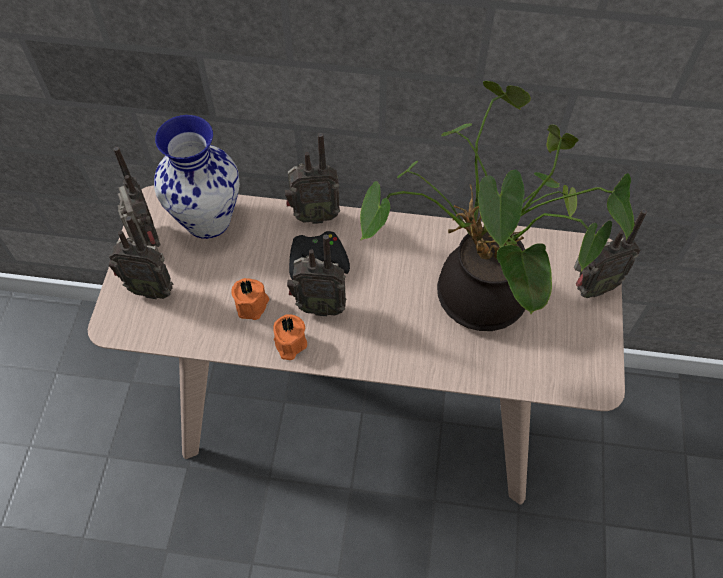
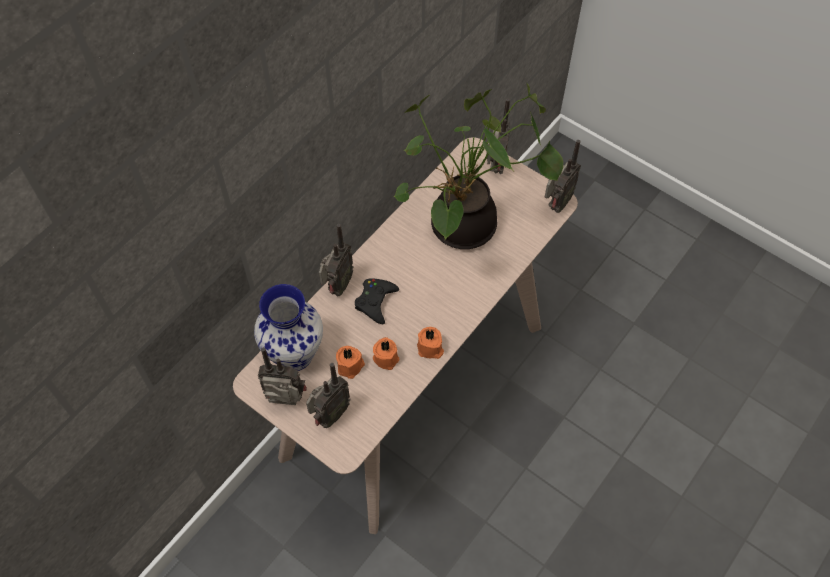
camera: 60 degrees left, 0 degrees up
(222, 277) = (351, 366): none -> orange candle
(319, 305) = (412, 318): radio -> radio (556, 205)

